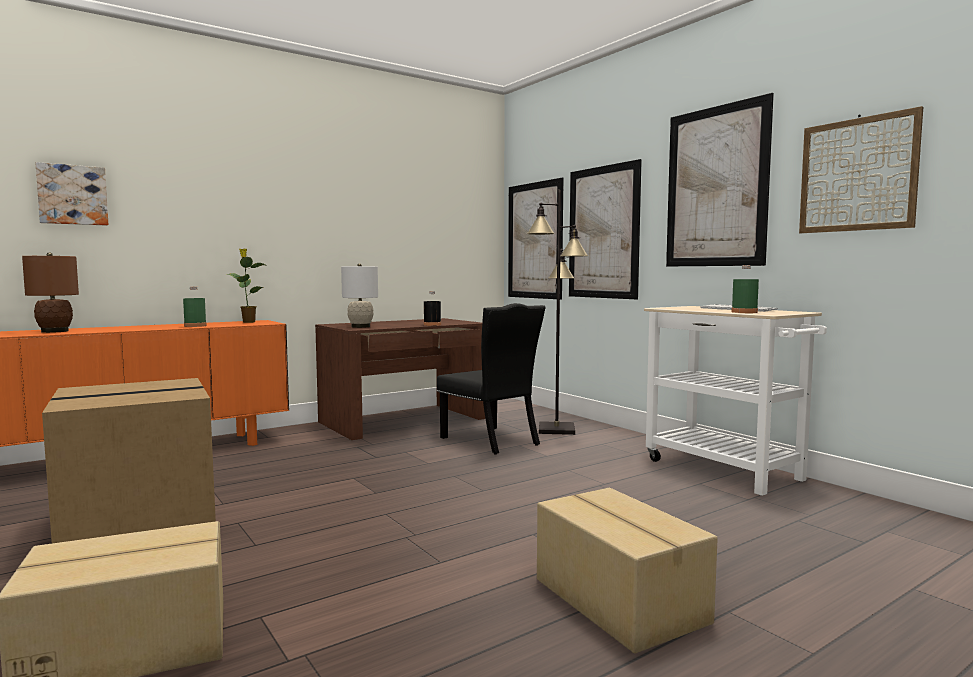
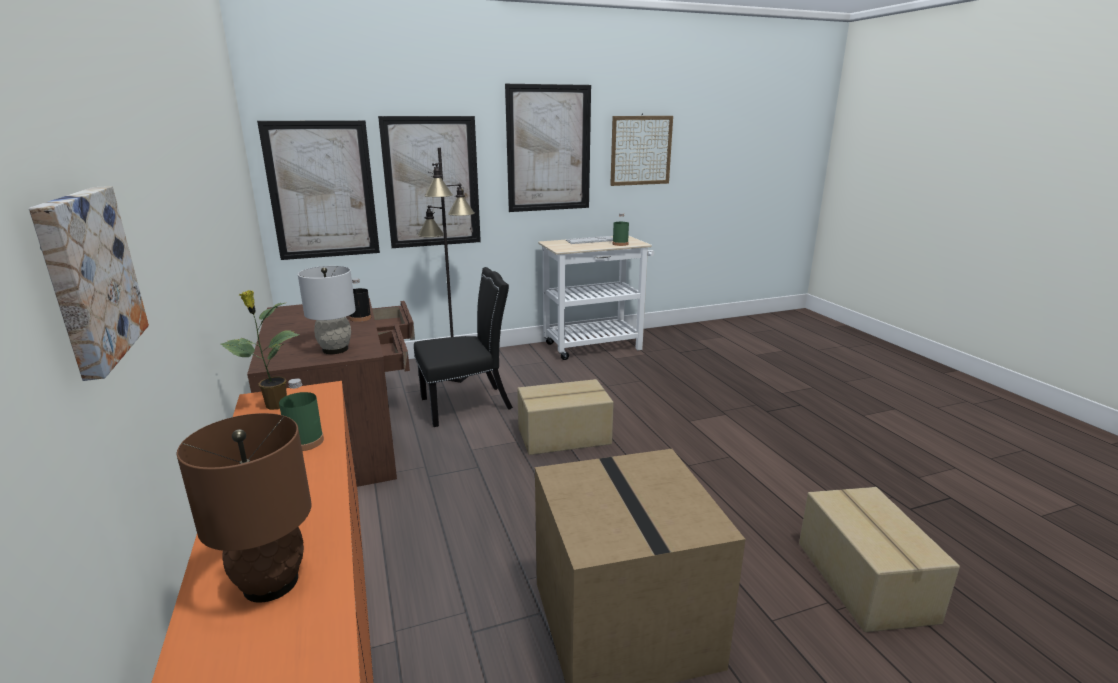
camera: 75 degrees left, 15 degrees up
(618, 601) = (775, 414): cardboard box -> cardboard box (564, 436)

